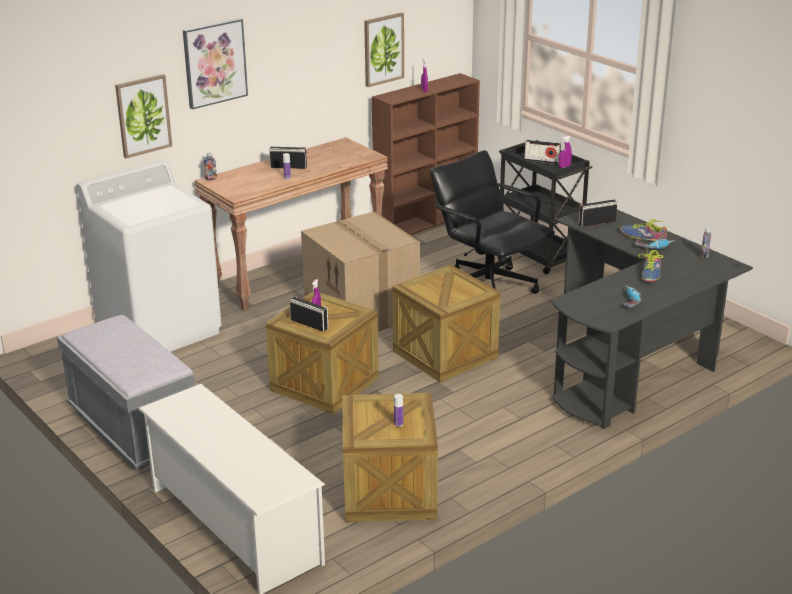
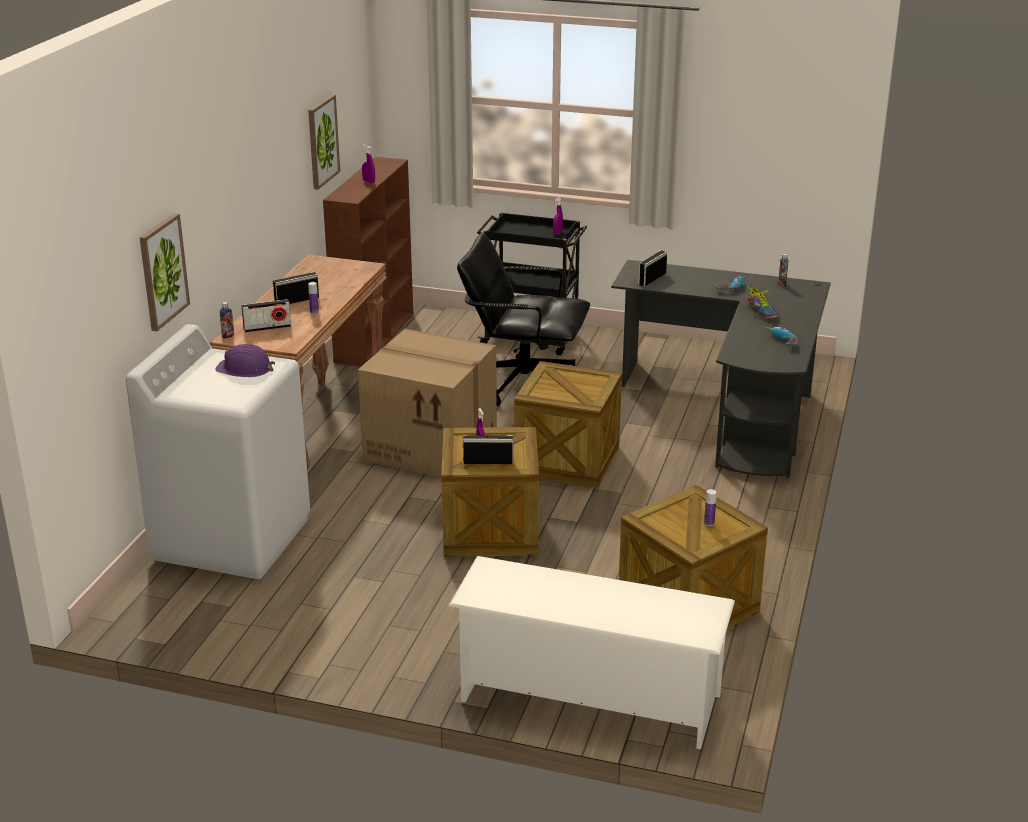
camera: 35 degrees left, 0 degrees up
(133, 429) = (351, 651): grey bench -> none
(169, 201) = (245, 369): none -> purple hard hat
(214, 63) = (210, 188): picture -> none
(542, 161) = (528, 232): radio -> radio (267, 328)
(643, 237) = (708, 281): shoe -> none

